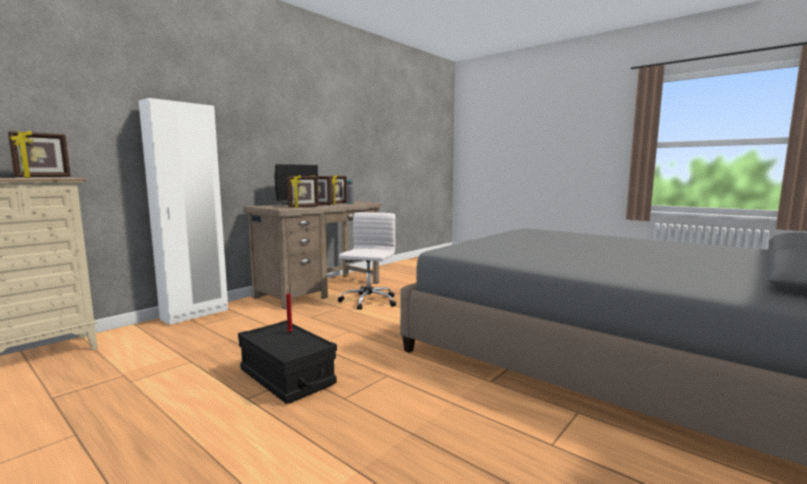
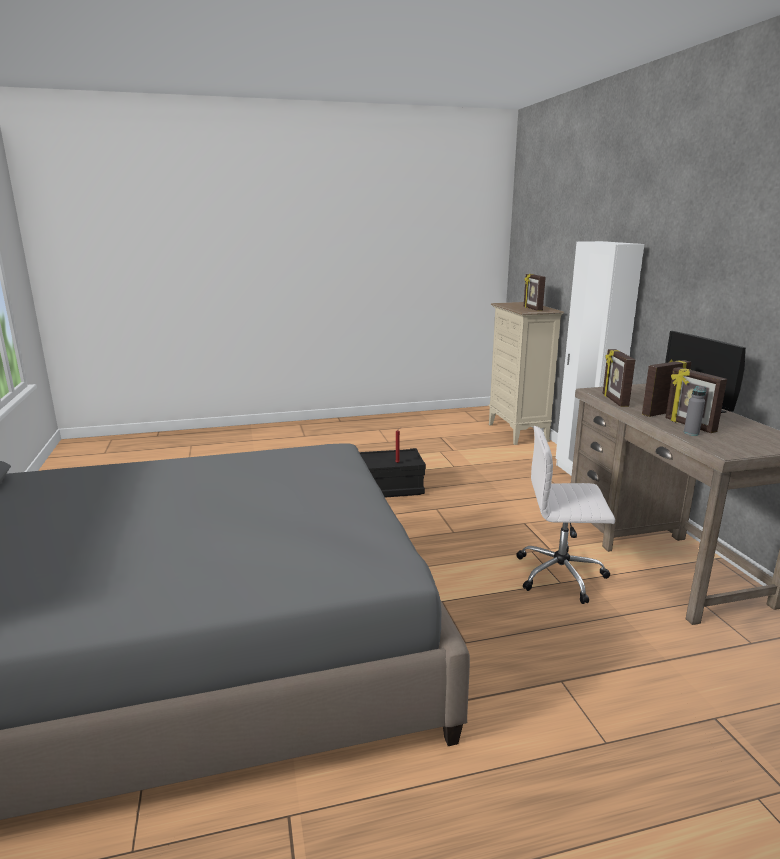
camera: 125 degrees right, 10 degrees up
(368, 301) = (561, 575): white office chair -> white office chair turned 135 degrees clockwise

